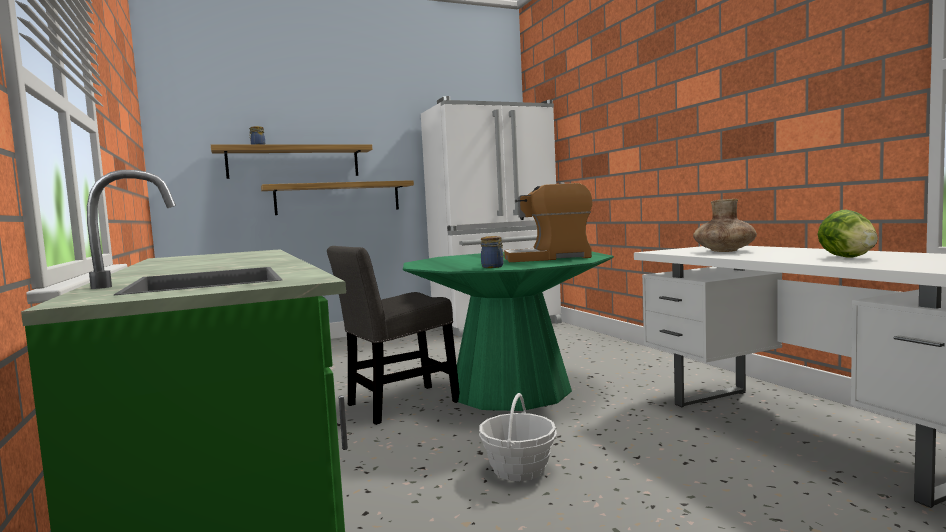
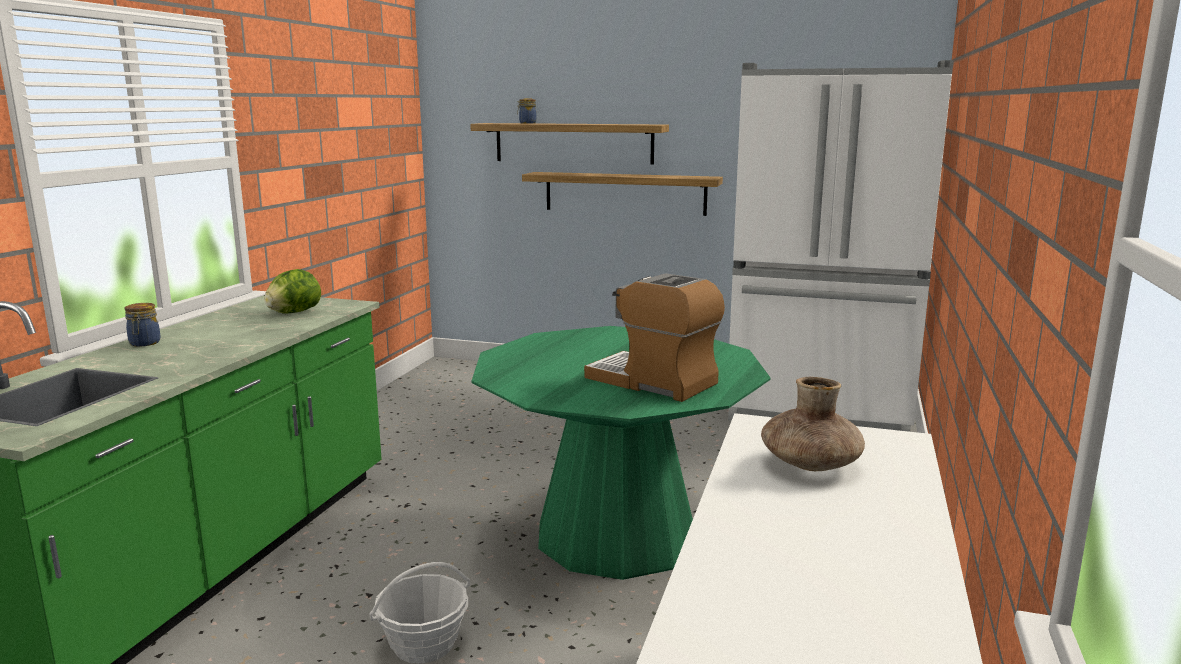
camera: 40 degrees right, 10 degrees up
(398, 405) = (487, 503): grey chair -> none
(493, 267) = (528, 386): jar -> jar (144, 343)
(847, 257) = (805, 573): lettuce -> lettuce (294, 312)

